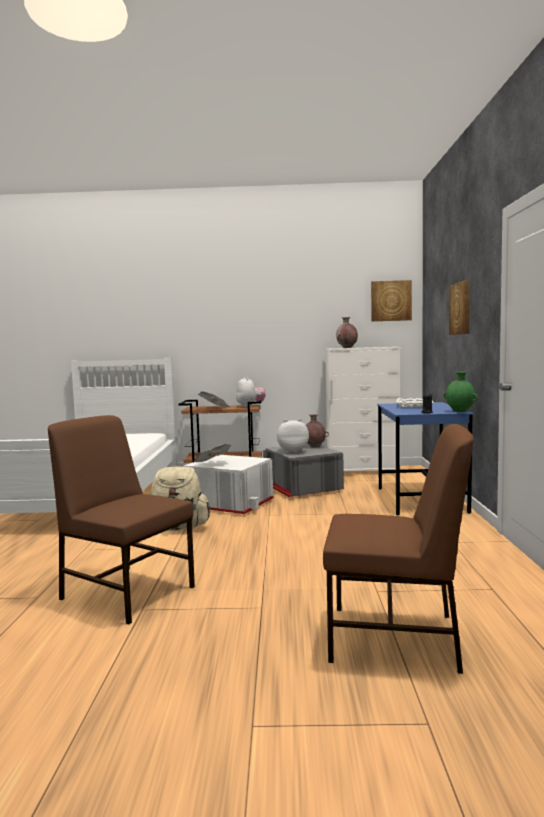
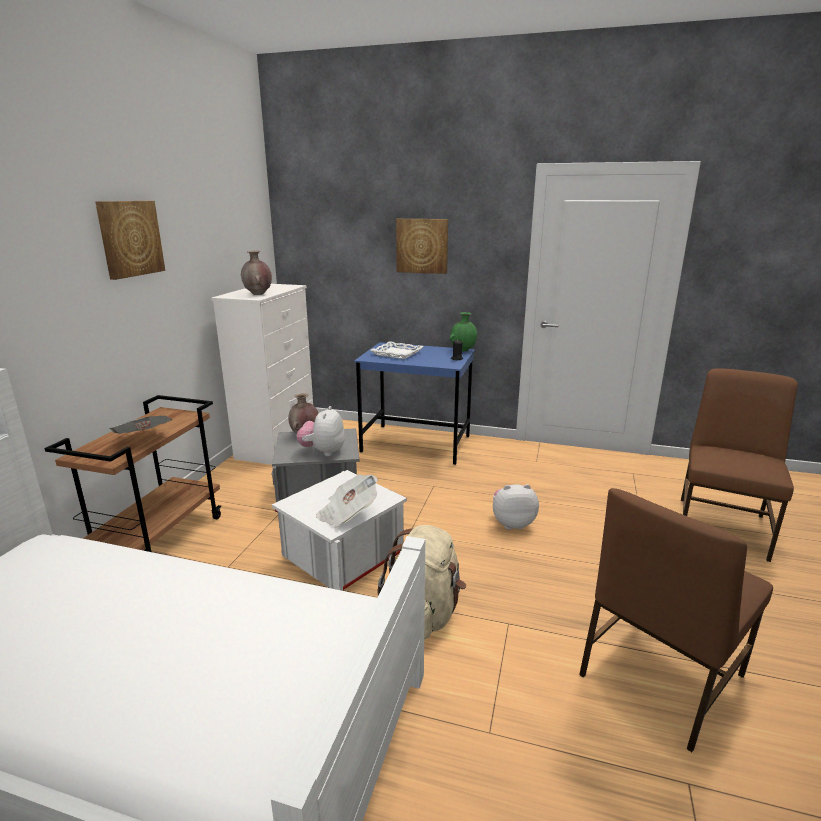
camera: 75 degrees left, 15 degrees up
(250, 406) = (171, 414): plush toy -> plush toy (512, 523)
(391, 301) = (252, 222): picture -> picture (130, 238)

